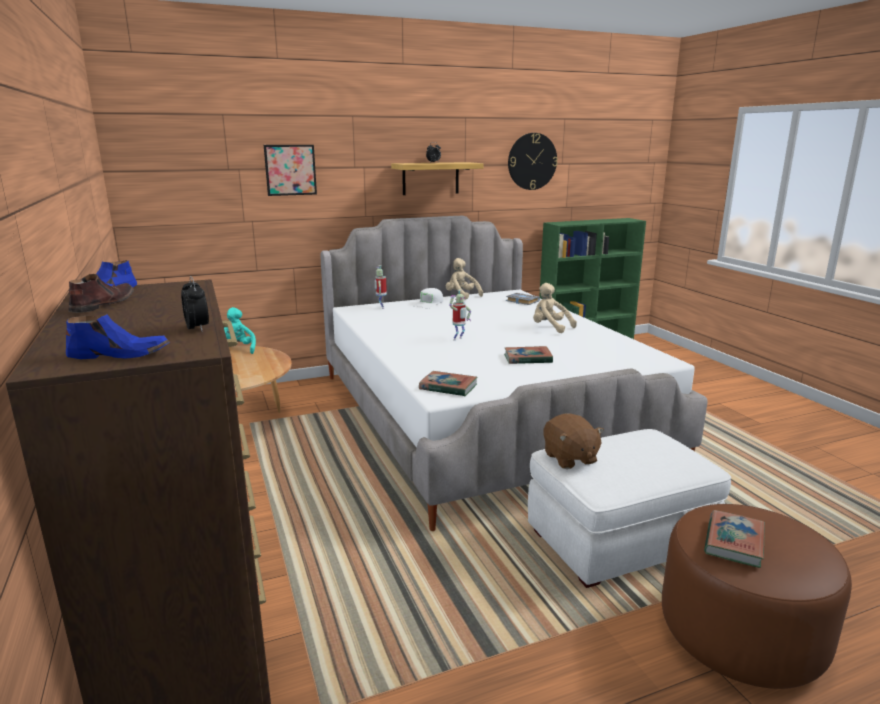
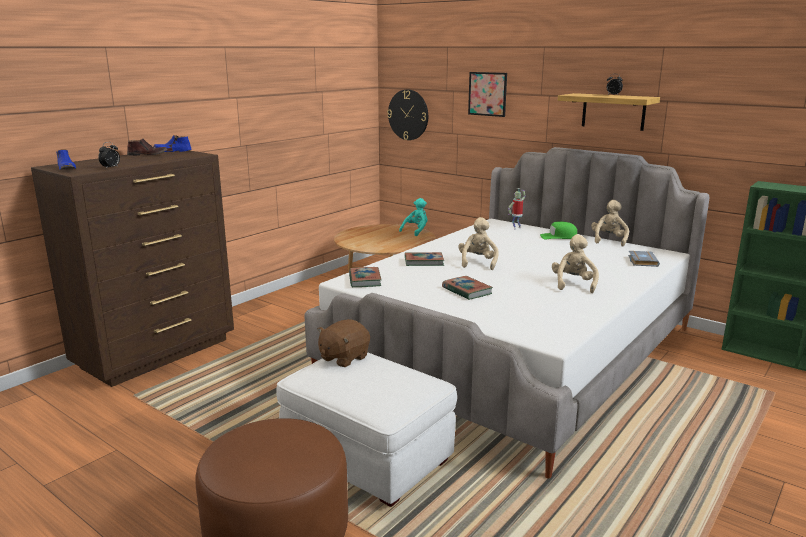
camera: 60 degrees right, 0 degrees up
(429, 303) = (558, 237): white cap -> green cap
(458, 339) = (477, 263): toy robot -> beige plush toy
(532, 161) = (751, 101): wall clock -> wall clock (408, 115)
(734, 542) = (257, 438): book -> book (424, 262)

